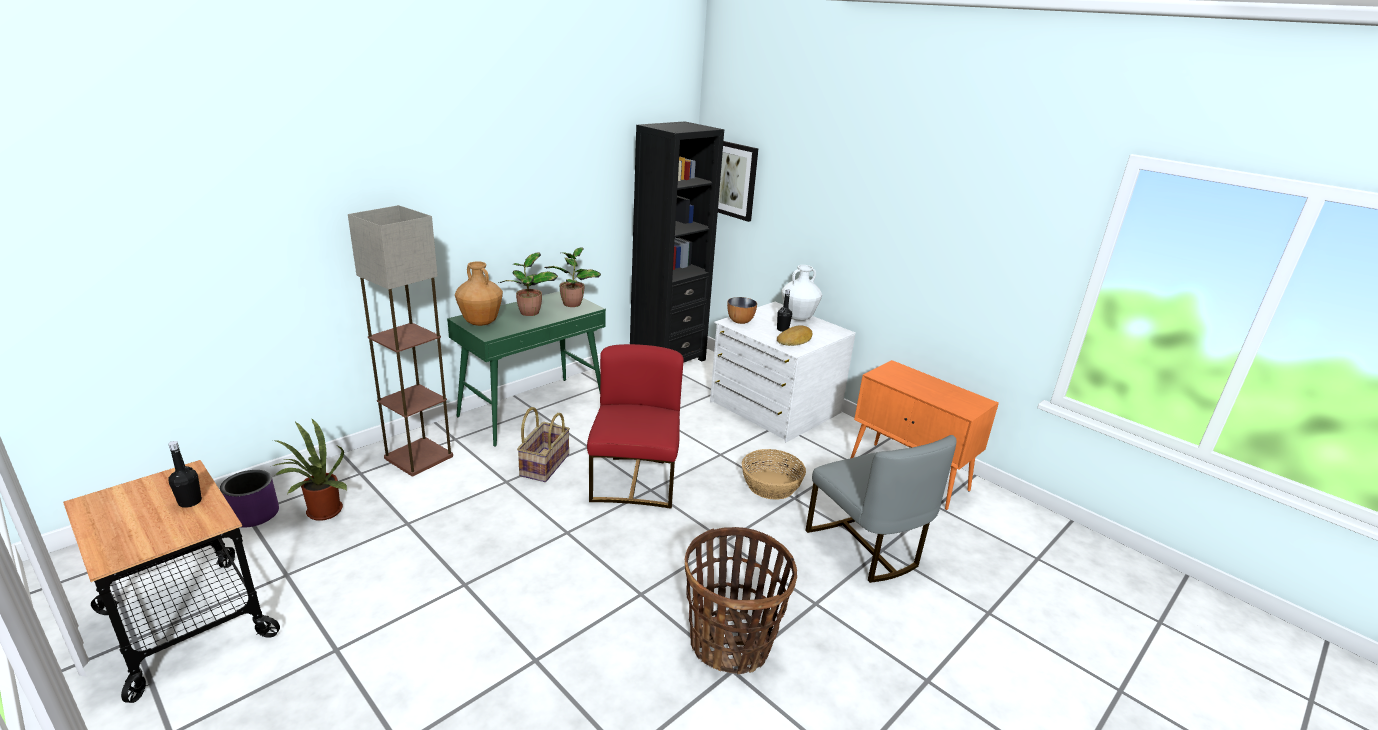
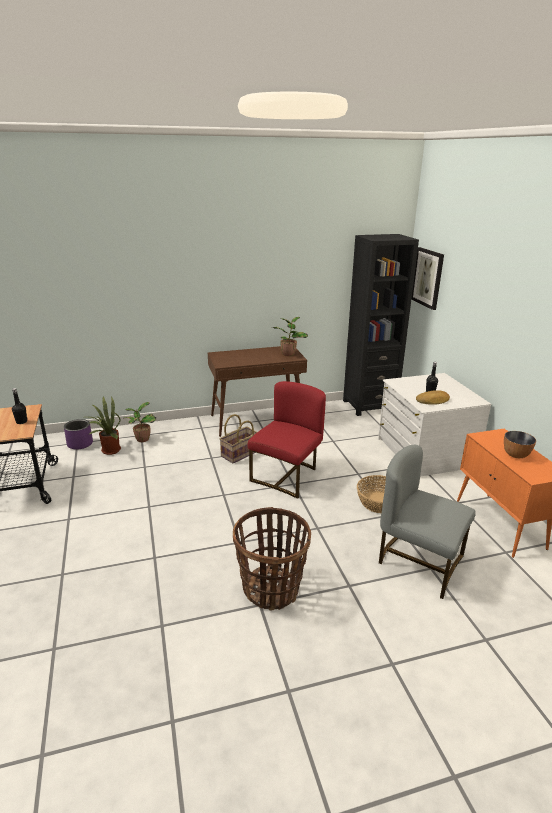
camera: 30 degrees right, 0 degrees up
(419, 456) = (176, 433): floor lamp -> none
(481, 323) = (223, 357): brown vase -> none
(529, 313) = (256, 356): potted plant -> potted plant (142, 439)
(533, 410) = (257, 420): green console table -> brown console table
(740, 321) = (402, 382): bowl -> bowl (516, 455)
(797, 318) = (451, 386): white vase -> none
(865, 547) = (419, 562): grey chair -> grey chair turned 120 degrees clockwise

